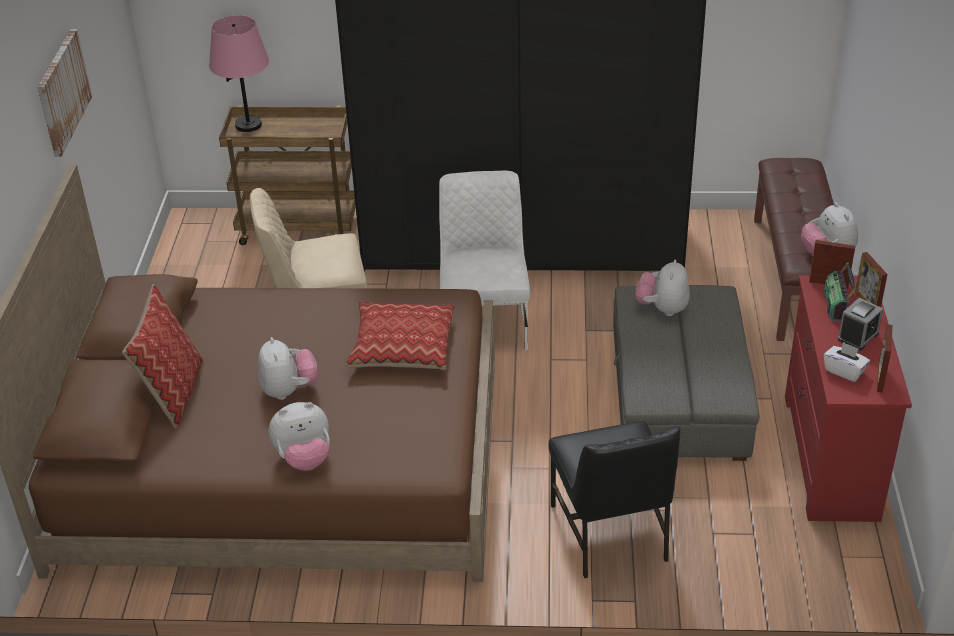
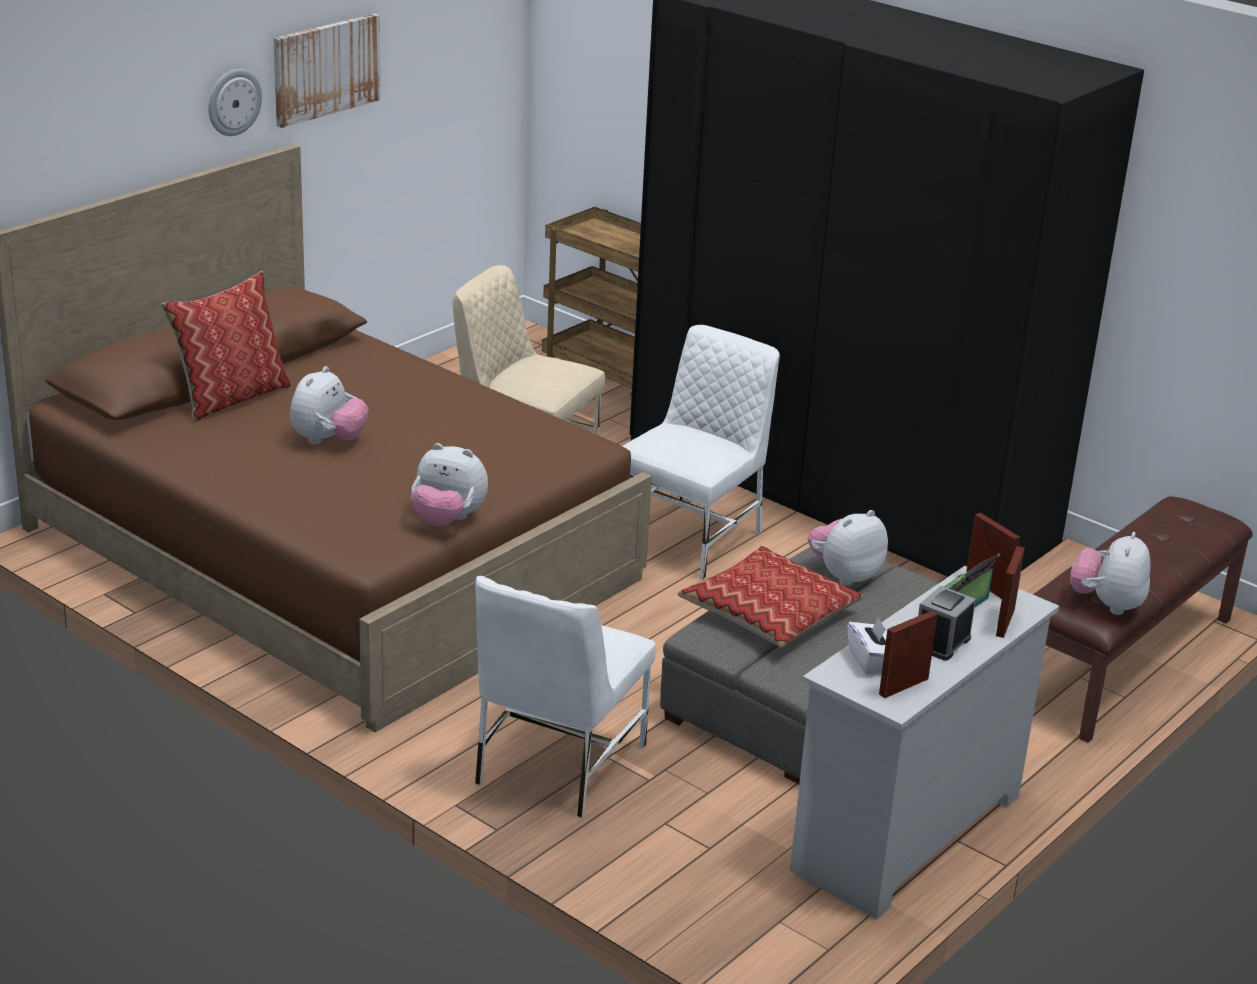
camera: 35 degrees right, 10 degrees down
(34, 154) = (233, 102): none -> wall clock
(248, 125) = (597, 230): pink table lamp -> none
(304, 459) = (261, 492): plush toy -> plush toy (447, 520)
(402, 346) = (481, 456): pillow -> pillow (769, 612)
(610, 533) = (556, 765): black chair -> white chair
(830, 457) = (906, 833): red dresser -> white dresser
(858, 336) = (941, 642): alarm clock -> alarm clock turned 135 degrees clockwise

